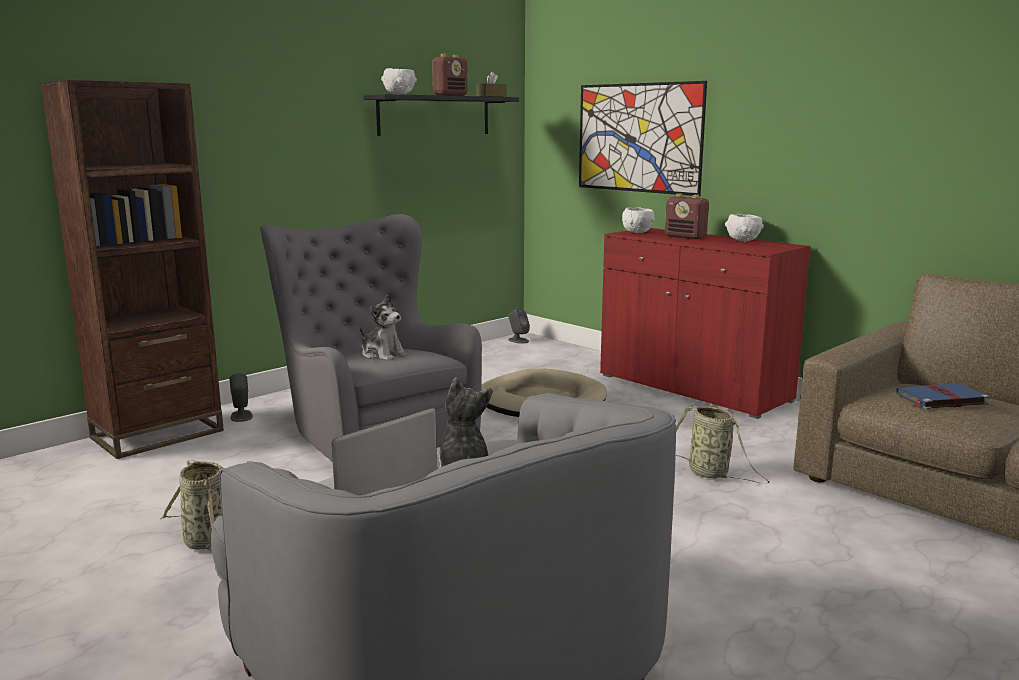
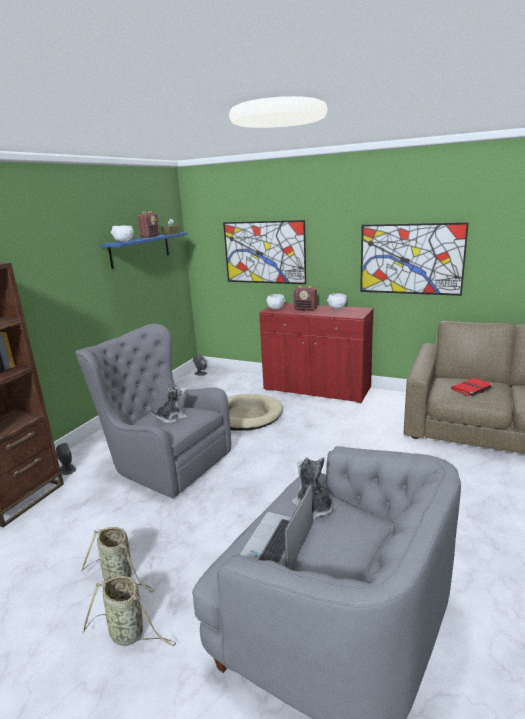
camera: 20 degrees left, 5 degrees up
(383, 355) = (171, 417): plush toy -> plush toy turned 45 degrees counterclockwise
(434, 115) = (140, 249): black shelf -> blue shelf
(711, 474) = (365, 446): basket -> basket (129, 634)
(885, 155) = (410, 259): none -> picture
(940, 399) = (471, 389): blue book -> red book

